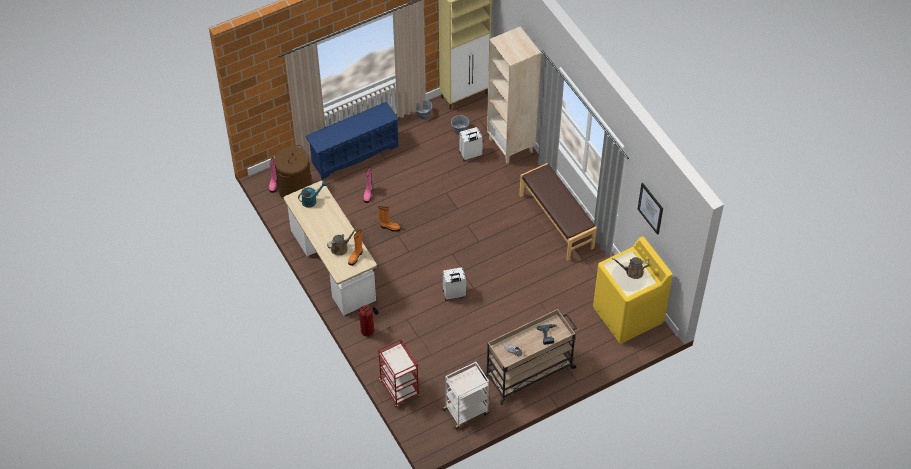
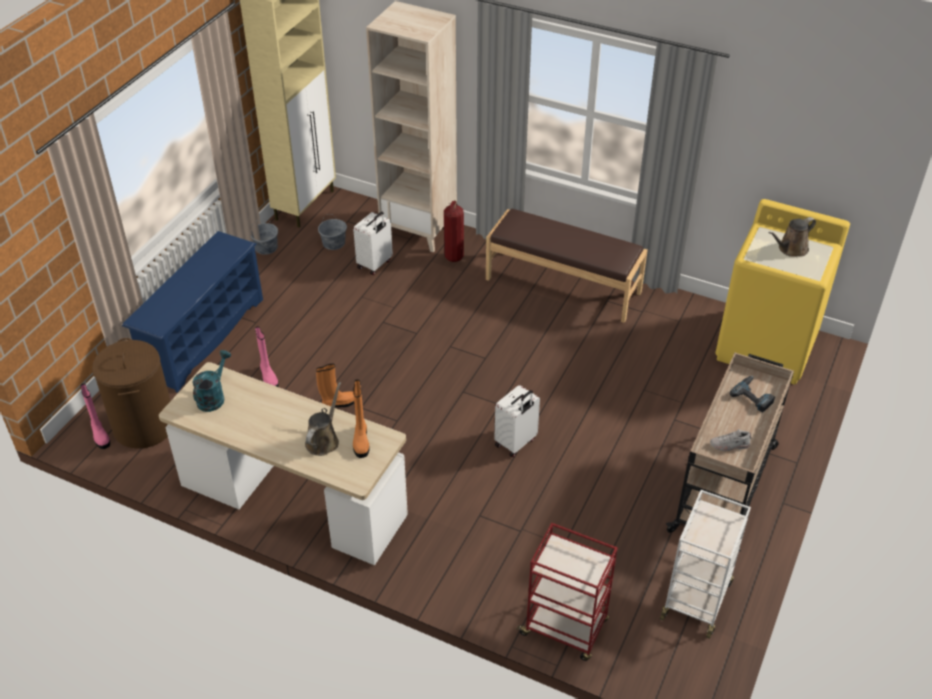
camera: 35 degrees left, 10 degrees down
(368, 331) = (435, 566): fire extinguisher -> fire extinguisher (454, 256)
(650, 208) = (778, 133): picture -> none

